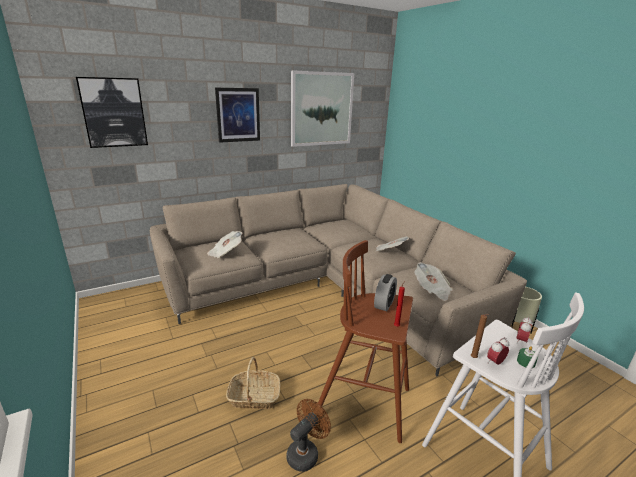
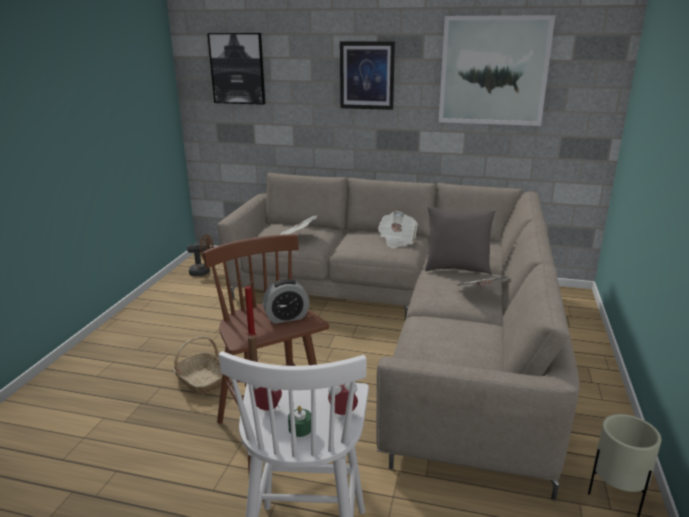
camera: 45 degrees right, 0 degrees up
(306, 453) = (174, 441): brown fan -> brown fan (203, 272)
(354, 242) = (457, 269): none -> grey pillow
(432, 290) = (443, 352): newspaper -> newspaper (397, 240)

